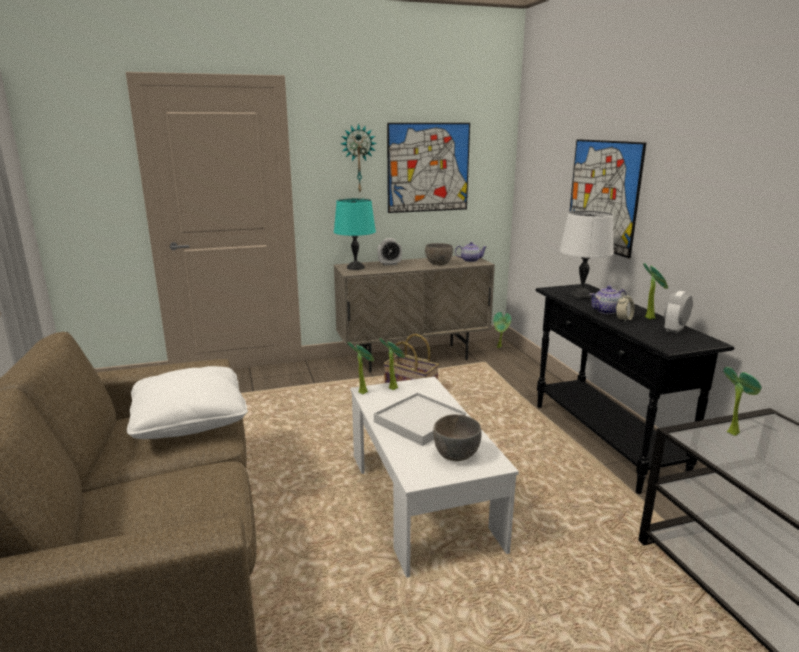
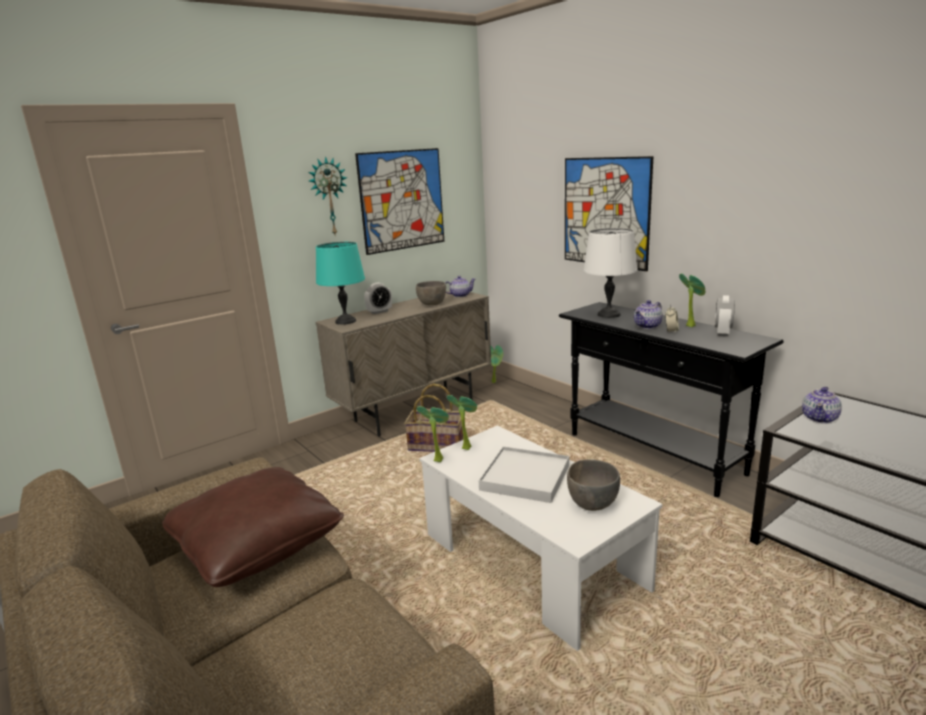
camera: 20 degrees left, 0 degrees up
(190, 420) = (257, 544): white pillow -> brown pillow
(732, 431) = (820, 418): potted plant -> teapot

